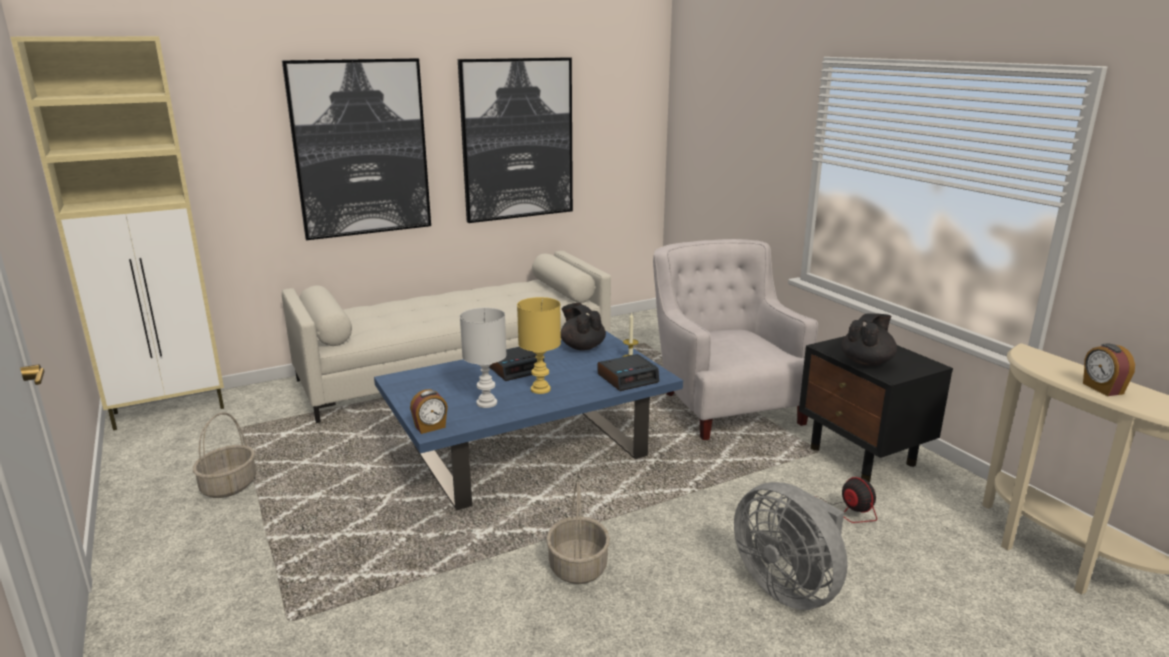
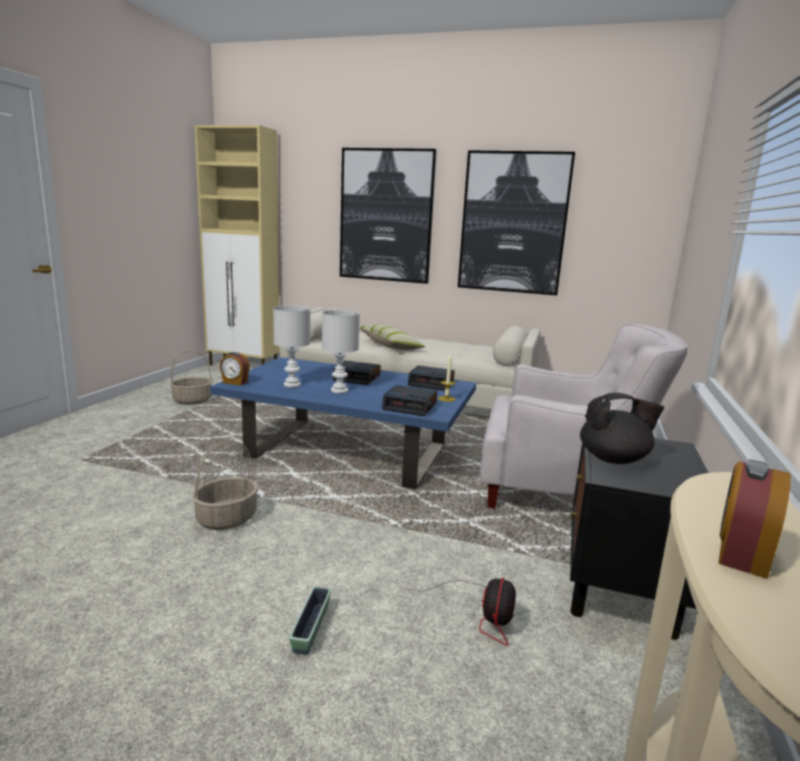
camera: 45 degrees right, 5 degrees down
(440, 316) = (389, 345): none -> pillow
(540, 390) = (338, 390): yellow table lamp -> white table lamp
(582, 347) = (431, 383): black teapot -> alarm clock
(725, 404) = (561, 491): white armchair -> white armchair turned 75 degrees clockwise
(788, 587) = (311, 628): grey fan -> planter

